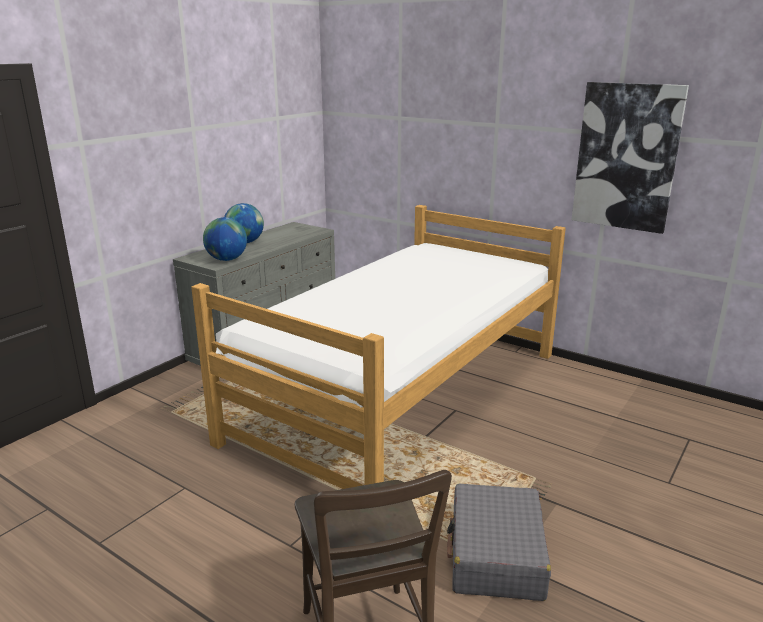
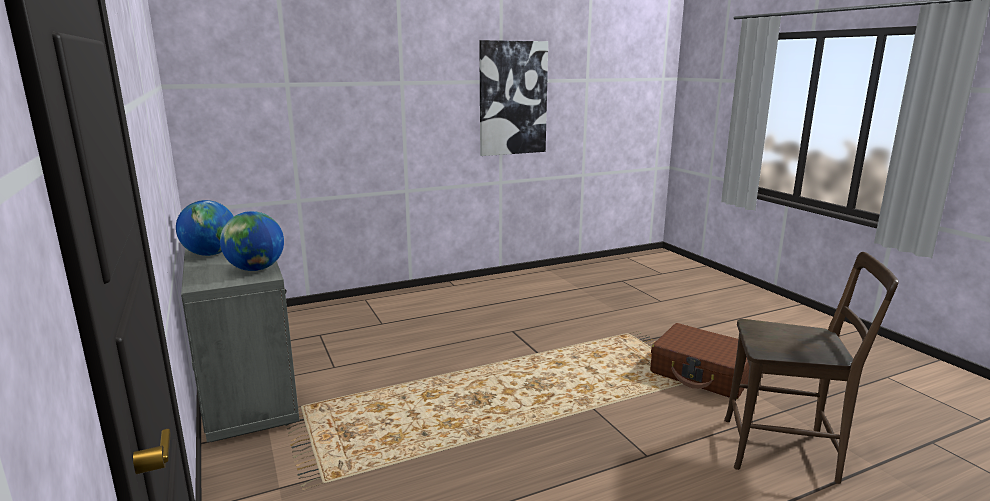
camera: 60 degrees left, 5 degrees down
(403, 395) = (463, 343): bed -> none
(496, 555) = (703, 373): grey suitcase -> brown suitcase

